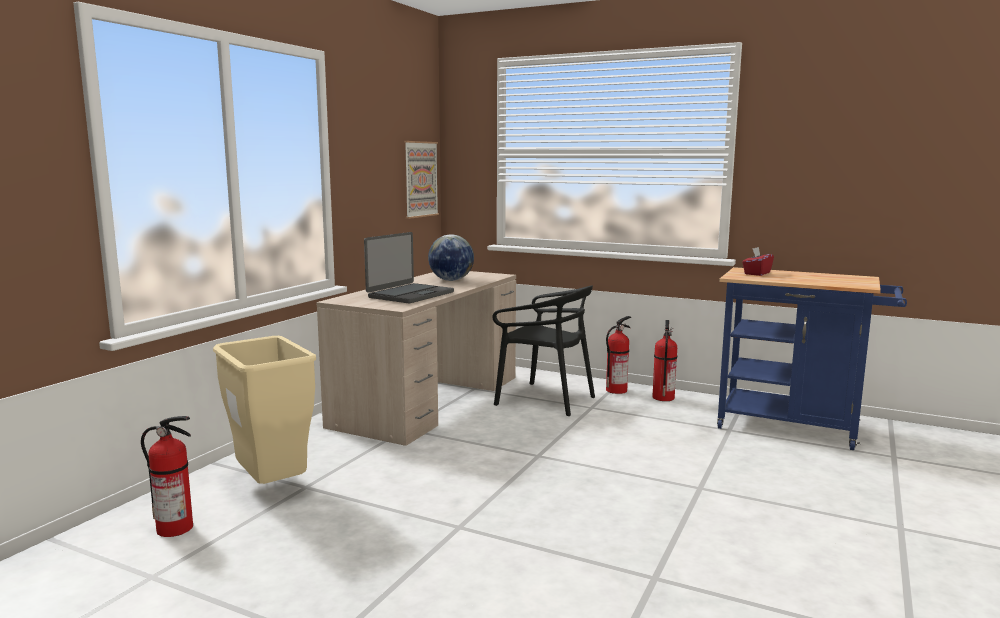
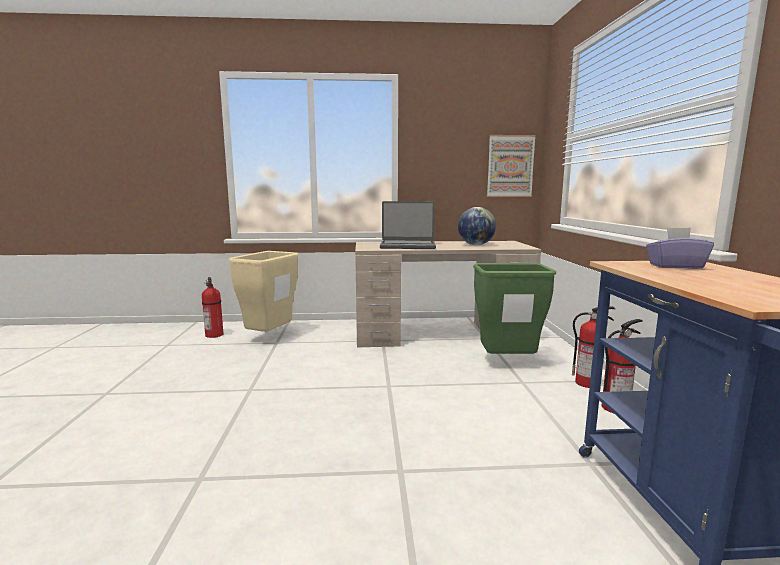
camera: 60 degrees right, 0 degrees up
(545, 400) = (506, 363): black chair -> green trash can
(756, 273) = (675, 266): red tissue box -> purple tissue box

